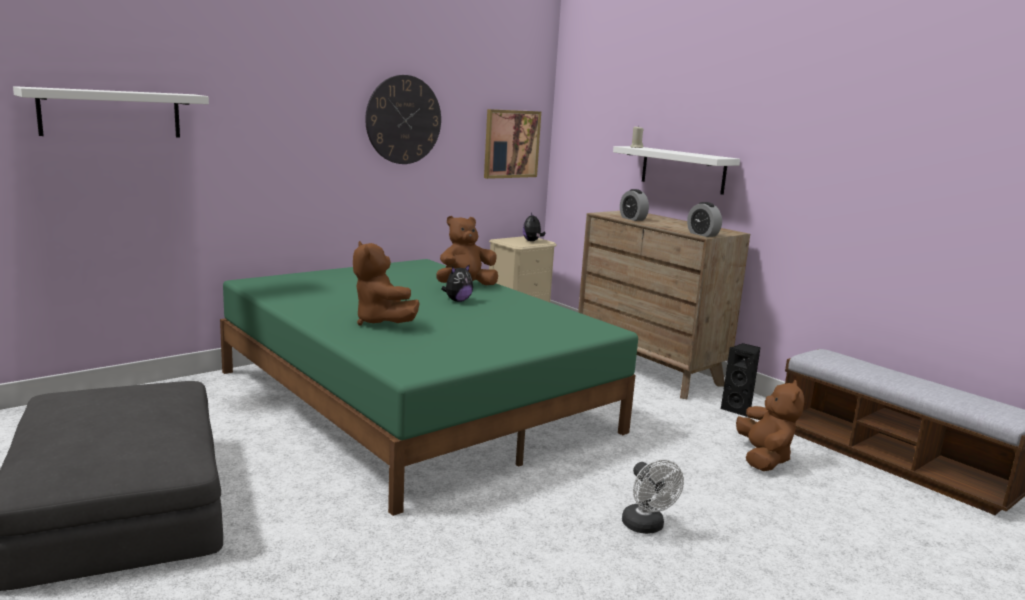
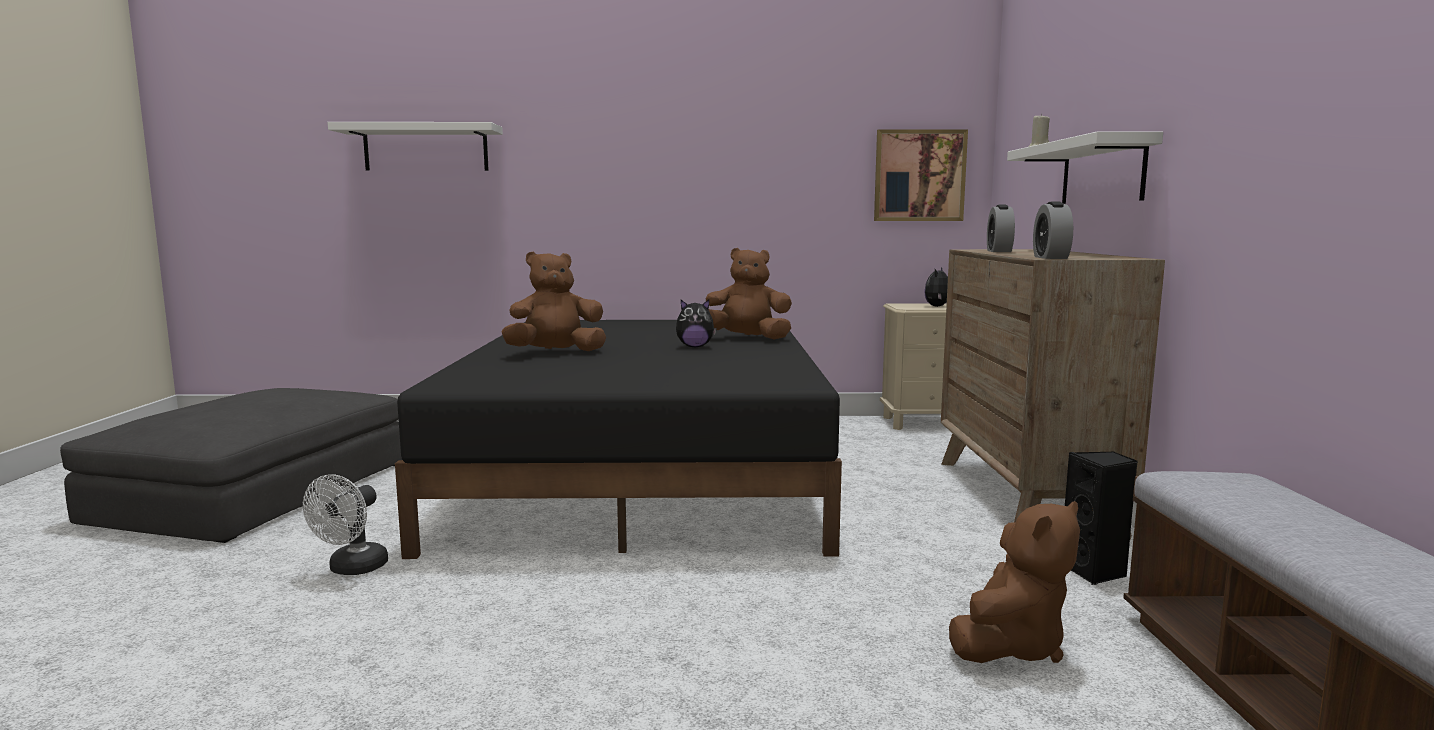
camera: 40 degrees right, 5 degrees down
(381, 322) = (555, 352): brown plush toy -> brown plush toy turned 60 degrees clockwise
(403, 120) = (749, 147): wall clock -> none
(414, 400) = (644, 469): green bed -> black bed
(646, 527) = (629, 665): white fan -> white fan (352, 569)

